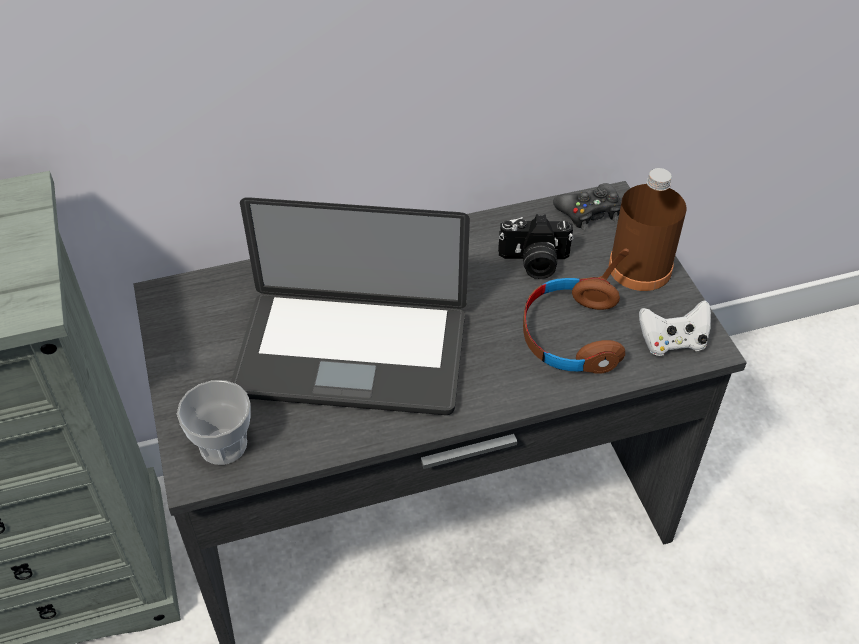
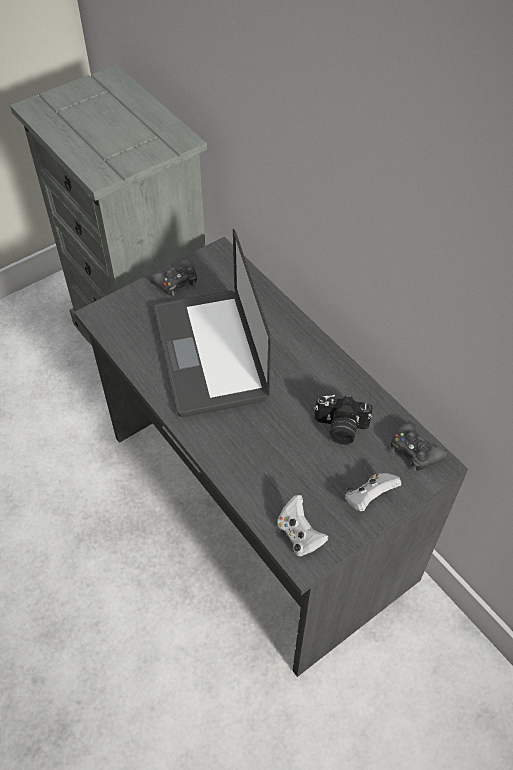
camera: 70 degrees right, 5 degrees up
(190, 360) = (176, 282): none -> black game controller
(223, 445) = (121, 318): cup -> none
(534, 262) = (340, 429): camera -> camera turned 60 degrees counterclockwise
(571, 335) = (278, 468): brown headphones -> none
(640, 268) = (368, 498): brown bottle -> white game controller

